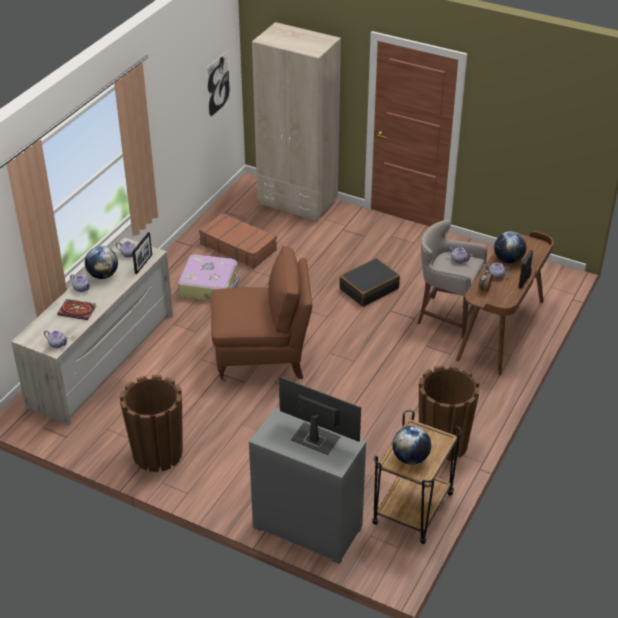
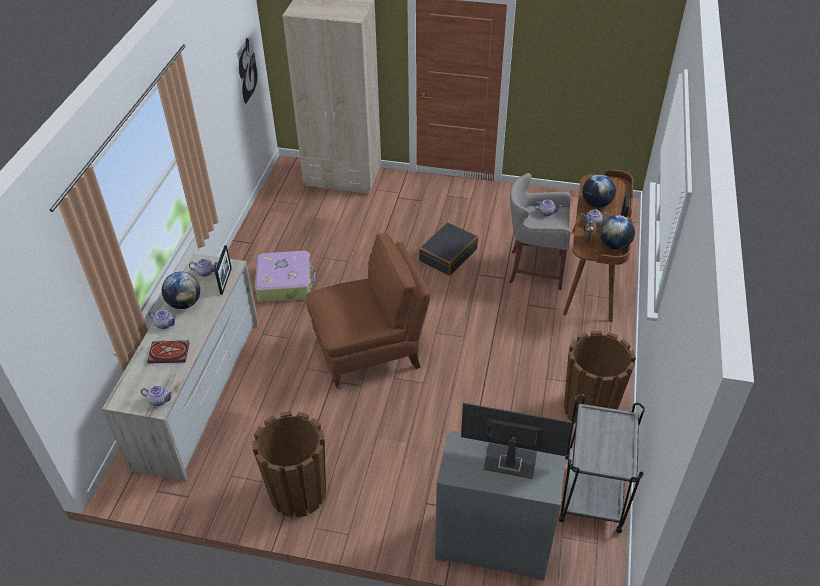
camera: 15 degrees left, 5 degrees up
(238, 247) = (300, 235): brown suitcase -> none
(410, 458) = (602, 451): globe -> globe (614, 245)
(412, 510) = (591, 494): brown cart -> grey cart

